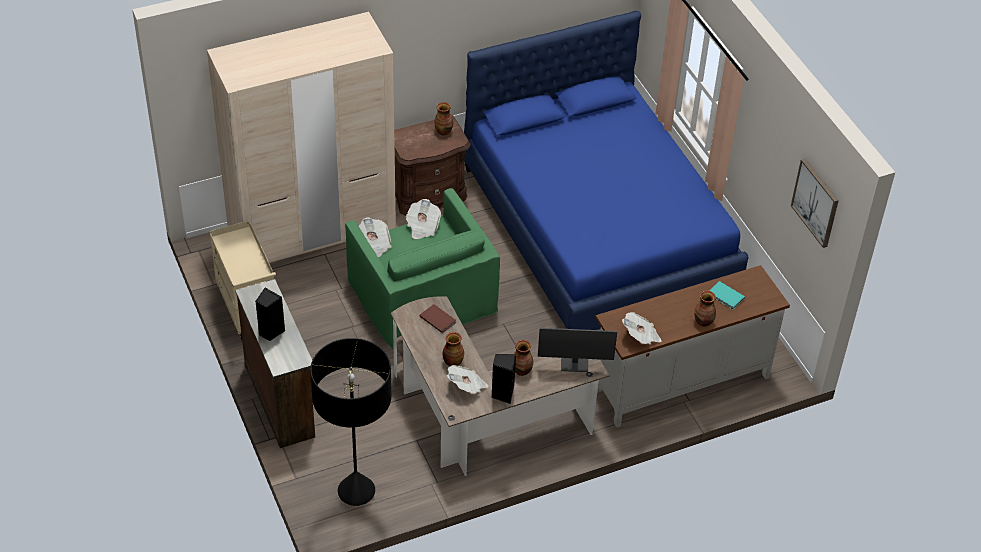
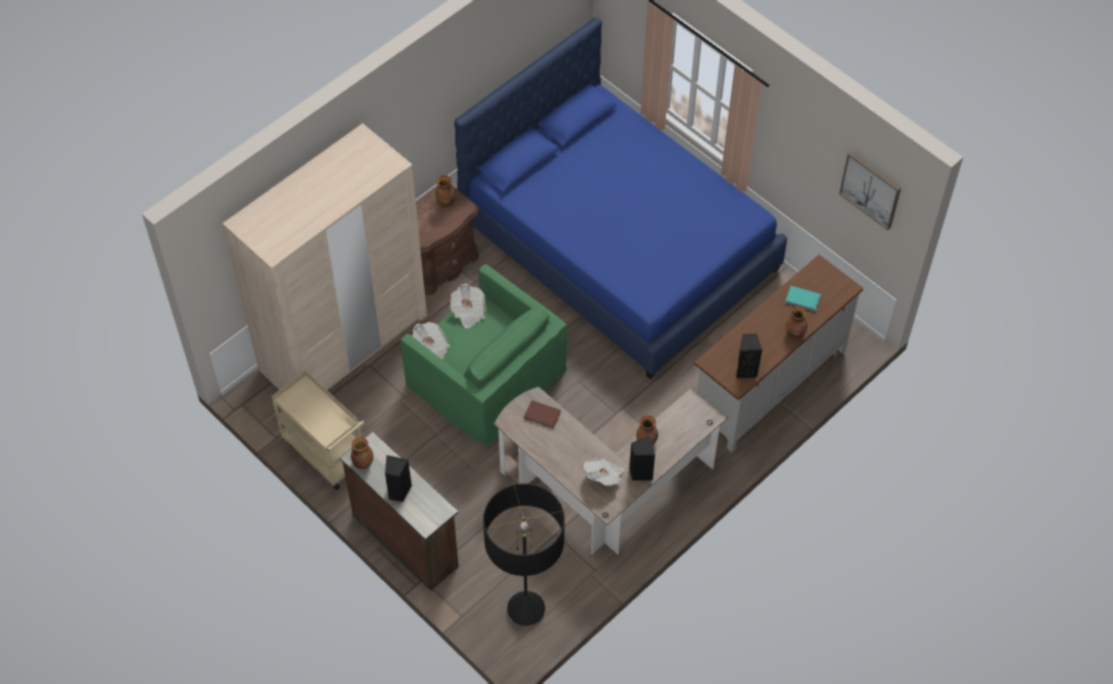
camera: 20 degrees left, 10 degrees up
(452, 362) = (578, 455): vase -> vase (362, 462)
(574, 364) = (691, 416): monitor -> none
(641, 336) = (746, 370): newspaper -> black speaker

